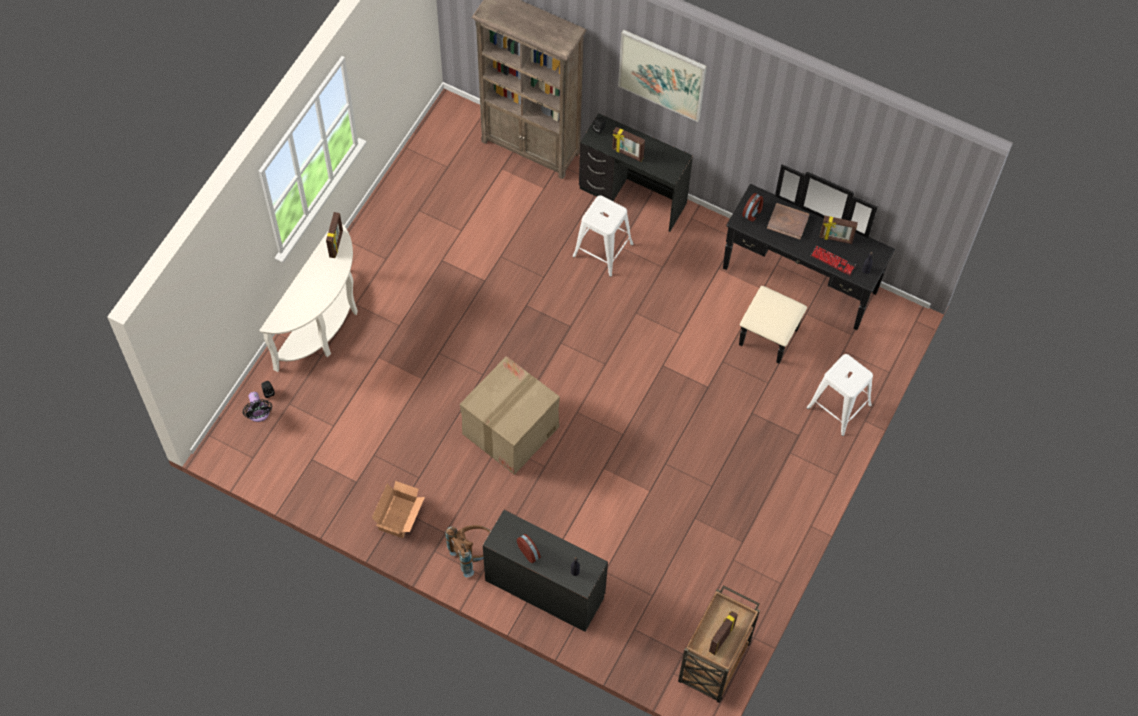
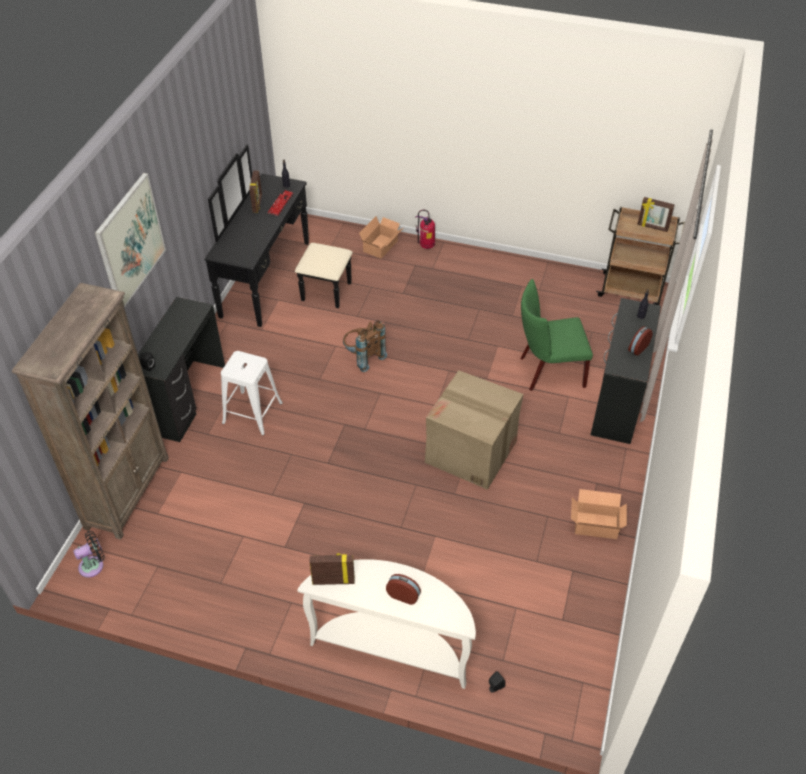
camera: 100 degrees left, 15 degrees down
(259, 414) = (526, 690): black fan -> black fan (94, 565)
(472, 553) = (608, 458): brown backpack -> brown backpack (363, 357)
(601, 531) = (547, 371): none -> green chair
(627, 154) = (178, 342): picture frame -> none
(752, 213) = (237, 253): alarm clock -> alarm clock (403, 595)
(788, 222) = (244, 232): brown book -> none
(831, 453) = (426, 246): none -> fire extinguisher
(838, 406) = (382, 246): white stool -> cardboard box

